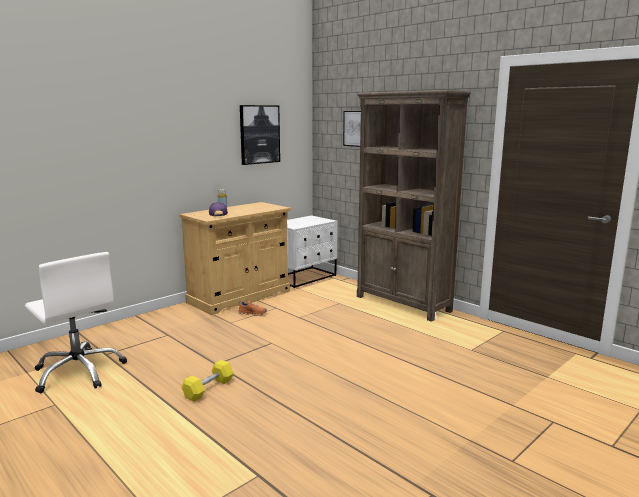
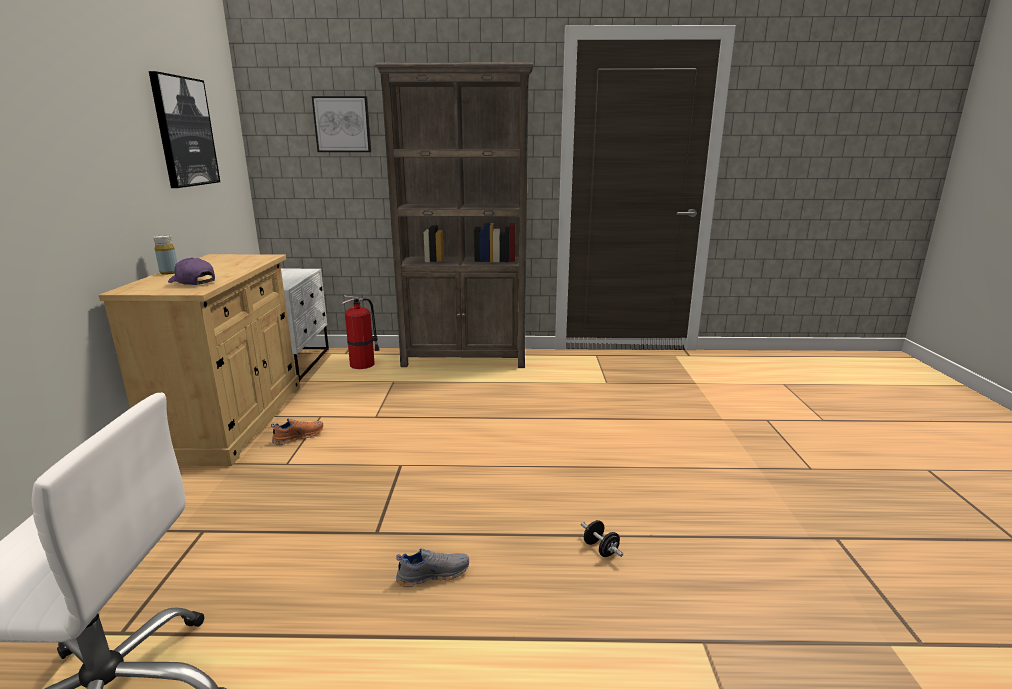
camera: 45 degrees left, 5 degrees up
(208, 389) = (433, 574): yellow dumbbell -> grey shoe
(288, 419) = (600, 549): none -> black dumbbell
(340, 289) = (363, 364): none -> fire extinguisher

